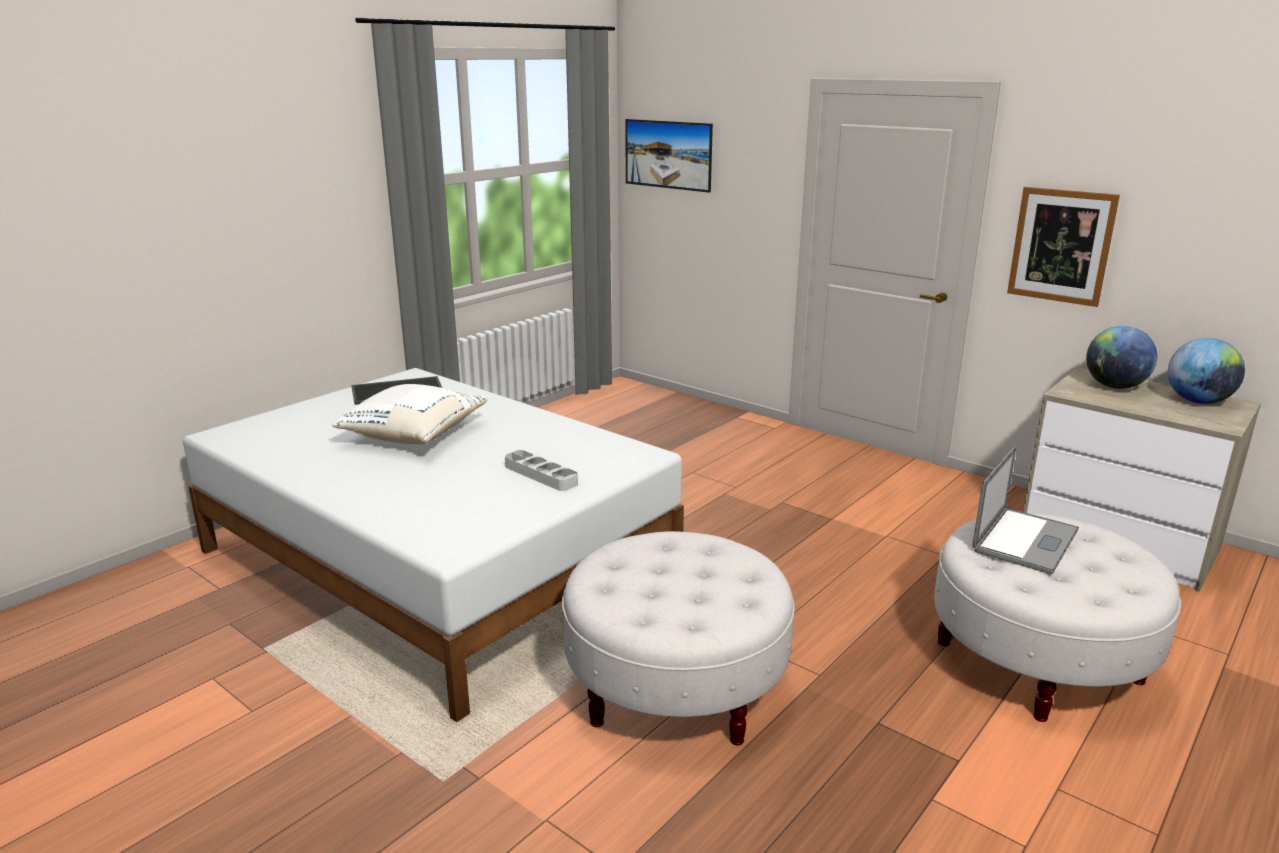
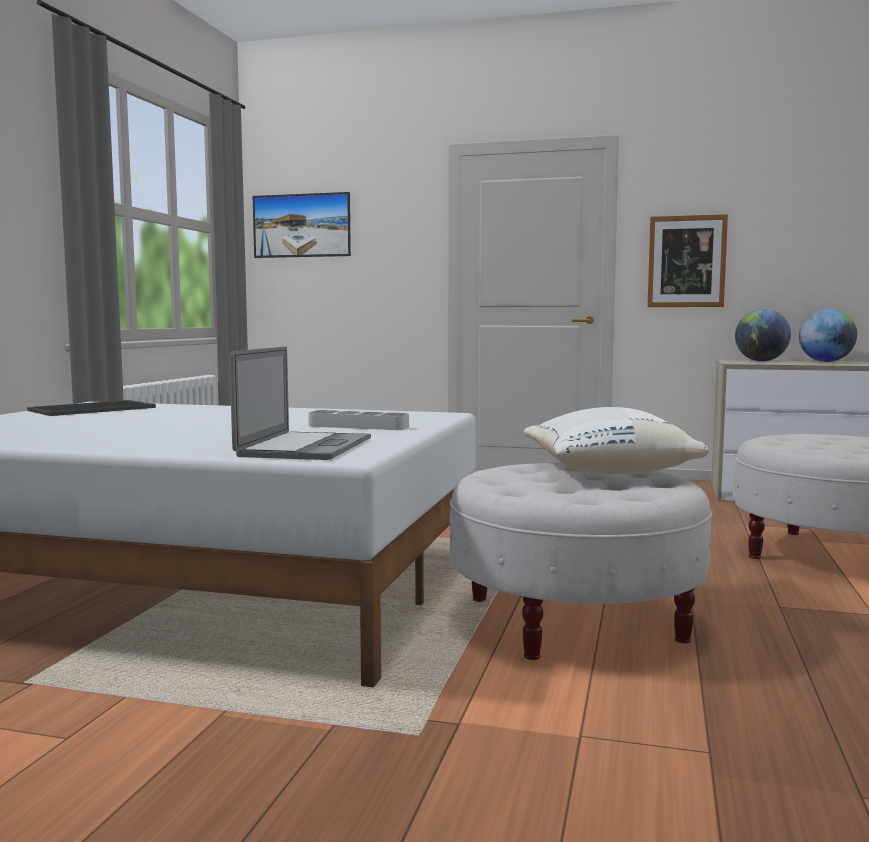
camera: 25 degrees left, 15 degrees down
(413, 435) = (161, 422): white pillow -> white pillow (607, 472)
(1025, 540) = (804, 442): laptop -> laptop (305, 447)

